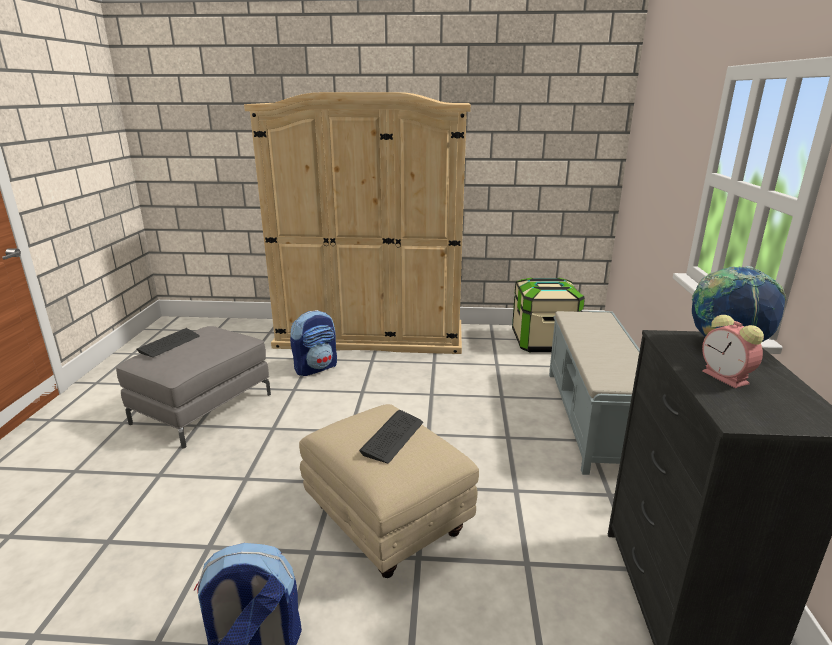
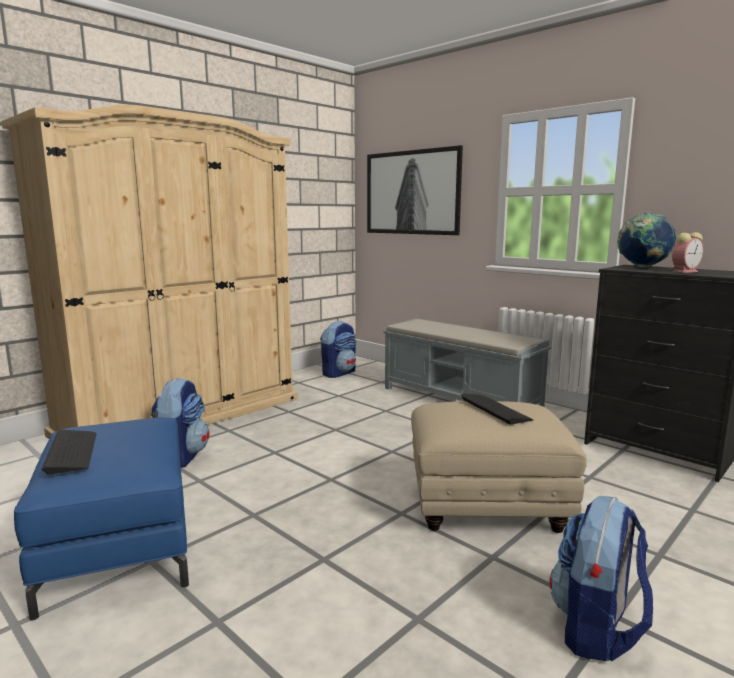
camera: 50 degrees left, 10 degrees down
(203, 408) = (119, 546): grey ottoman -> blue ottoman
(543, 342) = (339, 373): storage box -> backpack
(655, 157) = (411, 192): none -> picture
(727, 378) = (685, 271): alarm clock -> alarm clock turned 45 degrees counterclockwise

